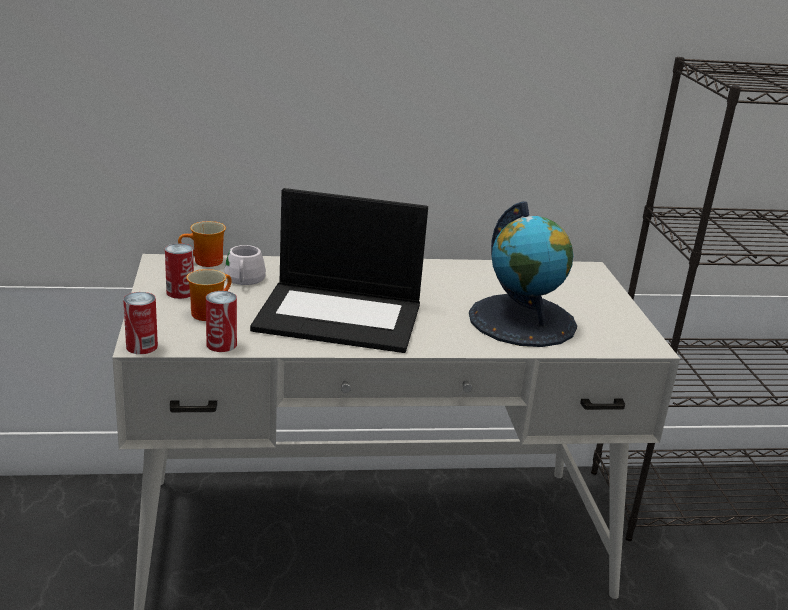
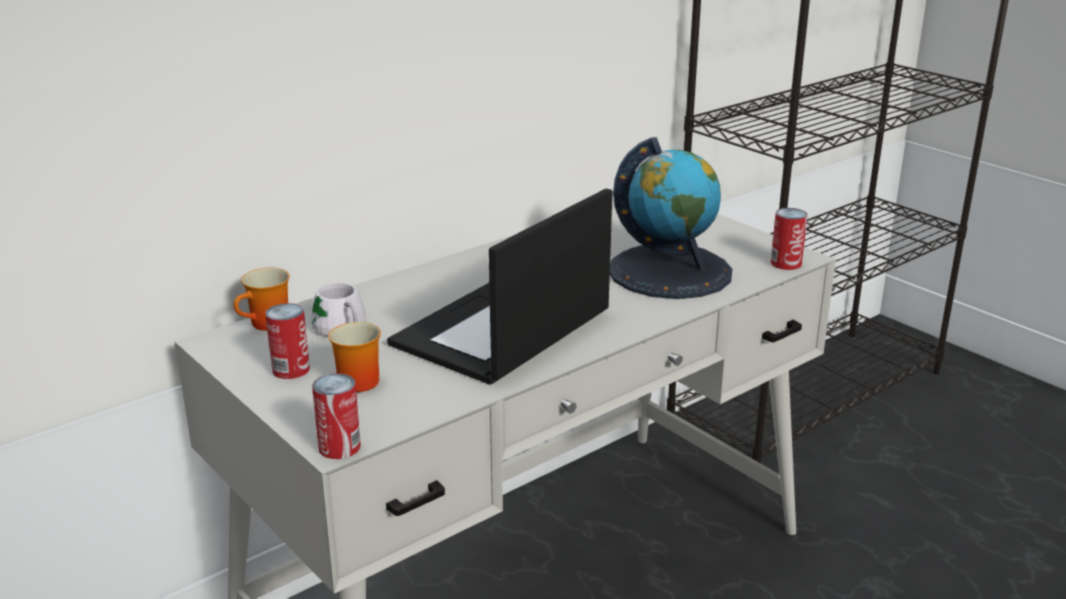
camera: 30 degrees left, 0 degrees up
(221, 344) = (424, 408): can -> can (786, 263)
(341, 316) = (502, 330): laptop -> laptop turned 150 degrees clockwise

